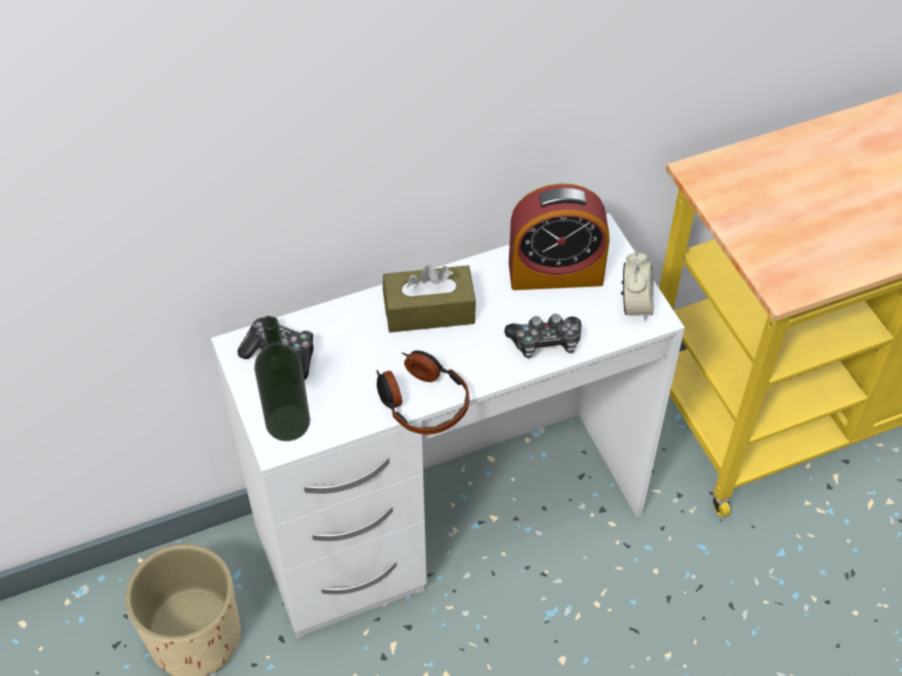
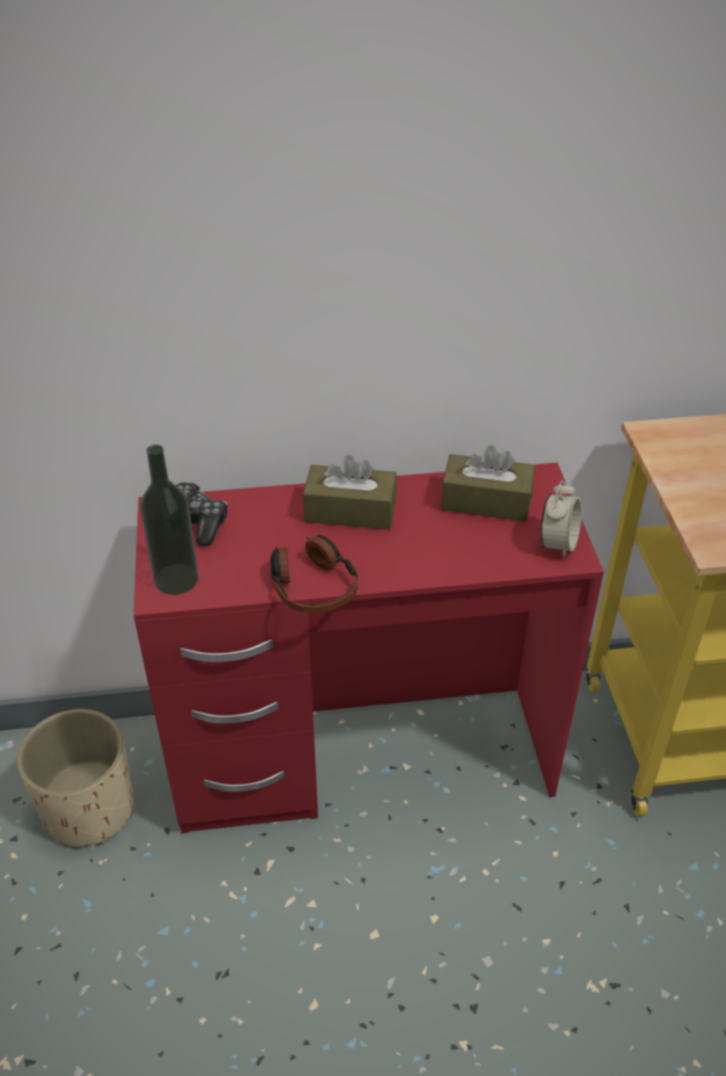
camera: 15 degrees right, 10 degrees down
(449, 518) = (362, 757): white desk -> red desk
(545, 342) = (455, 558): game controller -> none
(555, 272) = (486, 501): alarm clock -> brown tissue box

